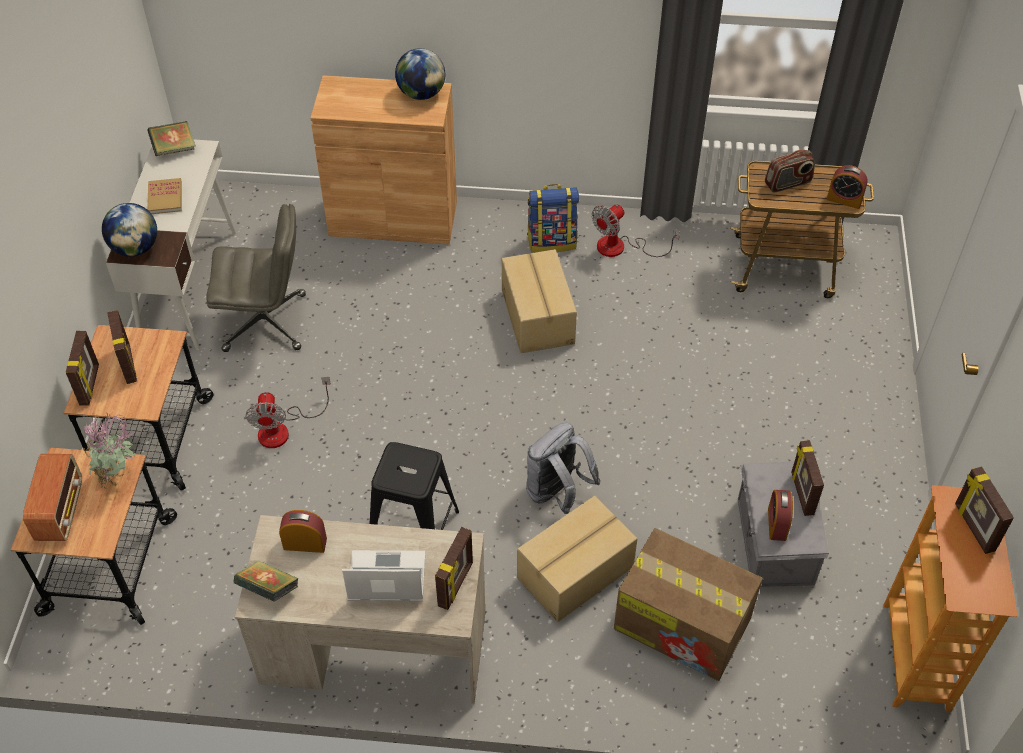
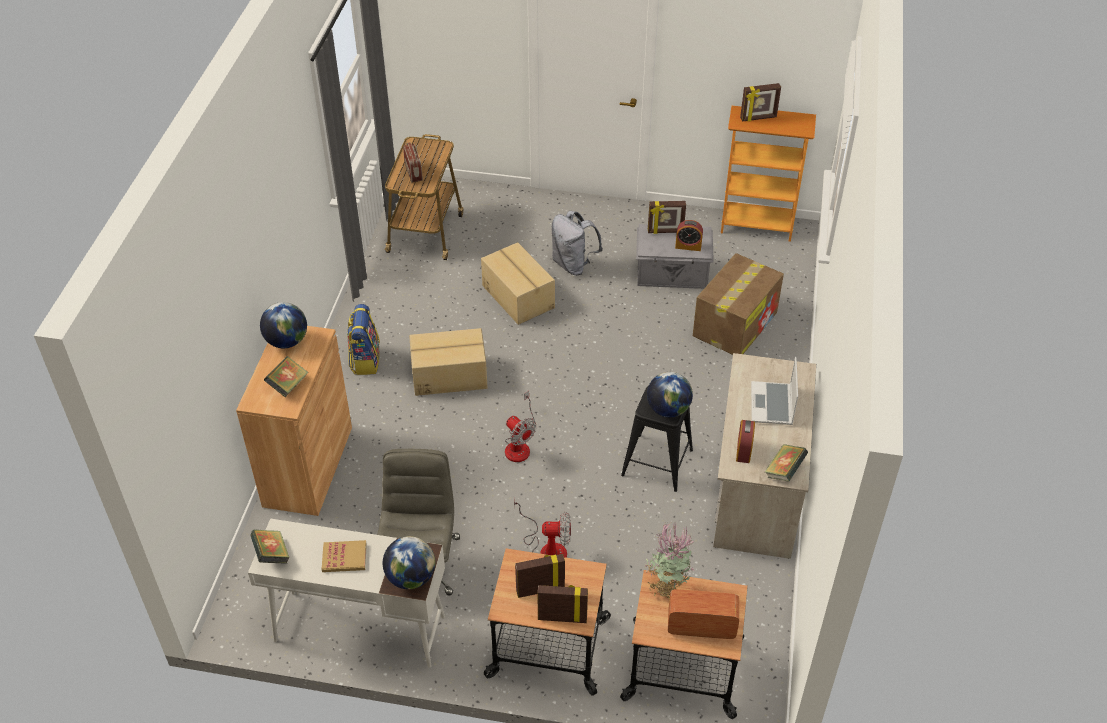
camera: 85 degrees left, 5 degrees down
(357, 104) = (288, 385): none -> book
(398, 475) = (668, 409): none -> globe
(456, 584) = (775, 368): picture frame -> none
(557, 493) = (626, 377): grey backpack -> grey backpack (573, 264)
(576, 573) = (695, 373): cardboard box -> cardboard box (519, 296)
(621, 247) = (383, 319): fan -> fan (519, 445)
(844, 199) = (438, 148): alarm clock -> none

